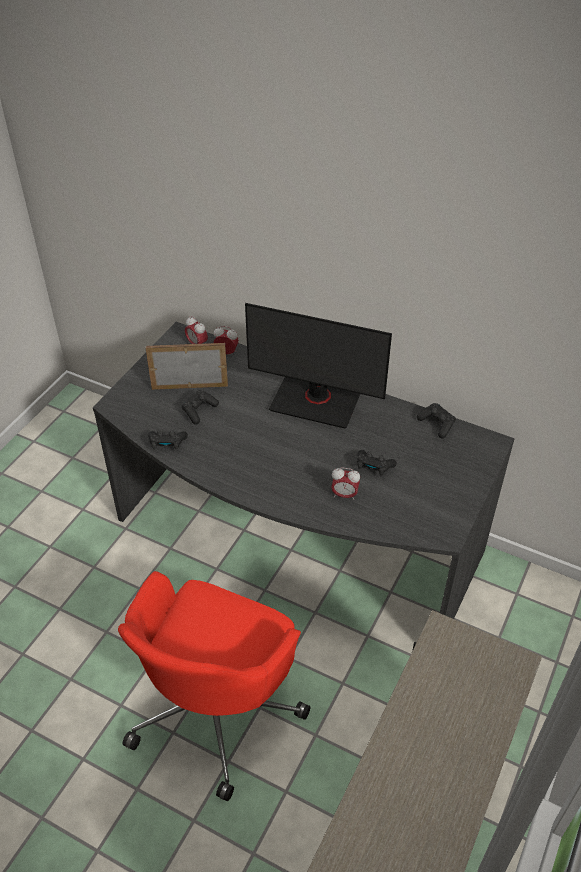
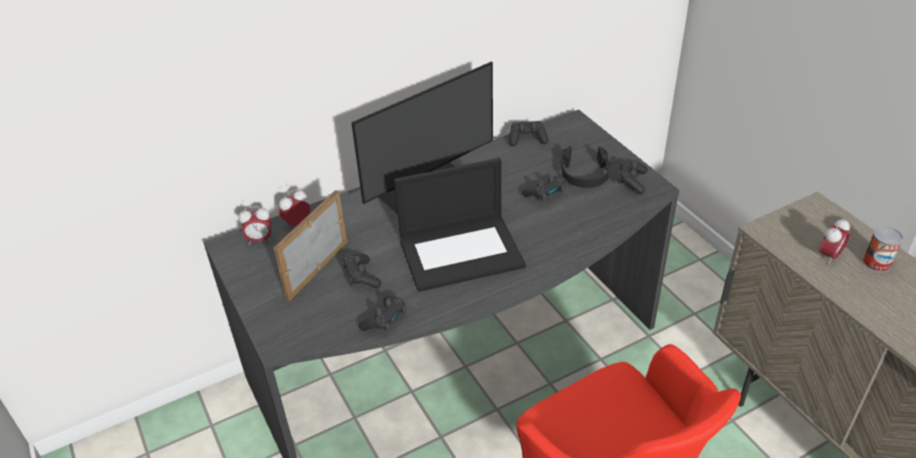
camera: 55 degrees left, 5 degrees down
(265, 450) = (462, 252): none -> laptop
(344, 495) = (564, 226): alarm clock -> alarm clock (829, 256)
(423, 480) = (584, 174): none -> black headphones
(440, 515) = (631, 182): none -> black game controller
(466, 734) = (877, 263): none -> can

